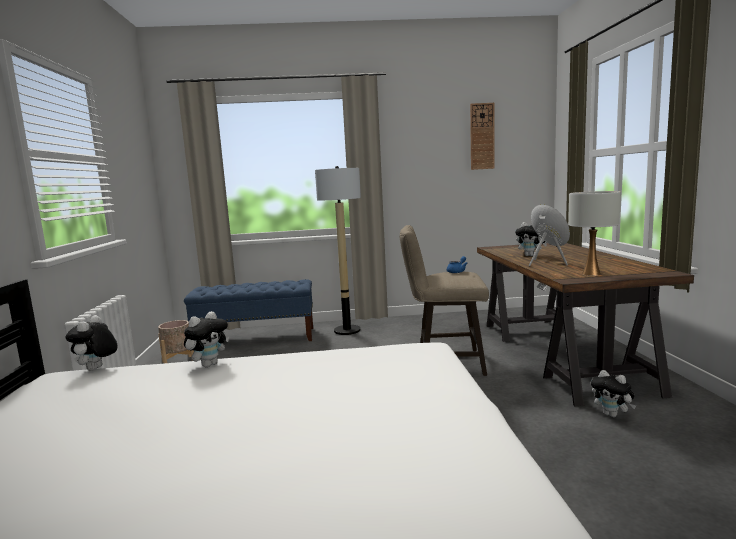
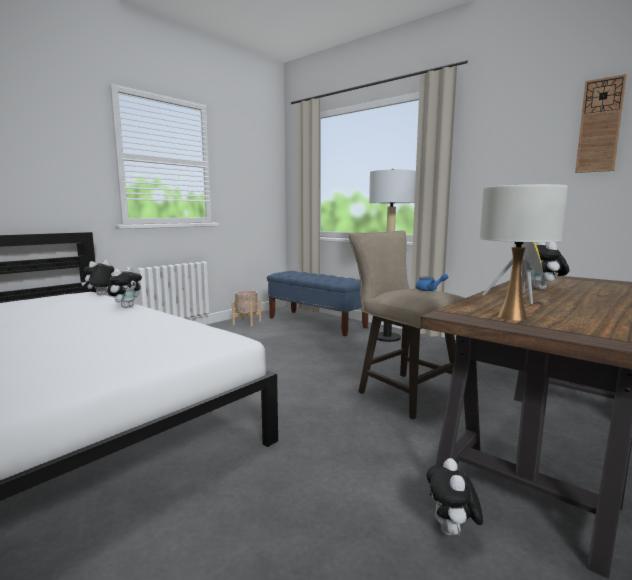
camera: 45 degrees right, 0 degrees up
(209, 364) = (126, 306): plush toy -> plush toy turned 60 degrees counterclockwise

